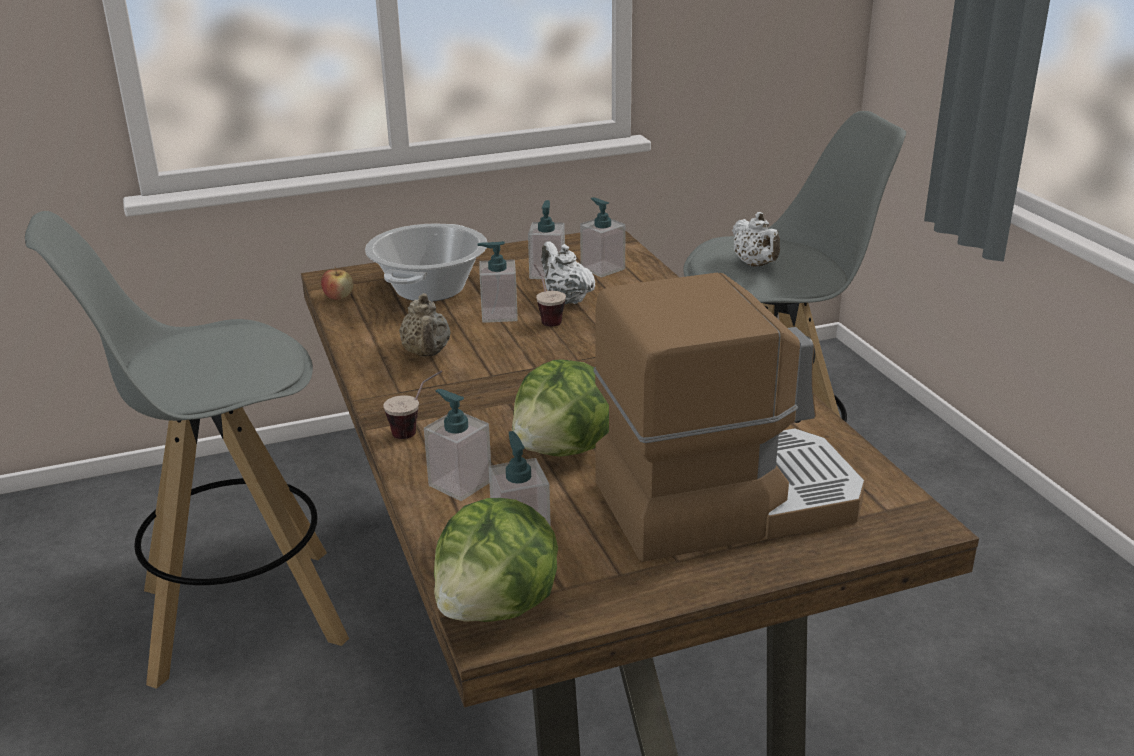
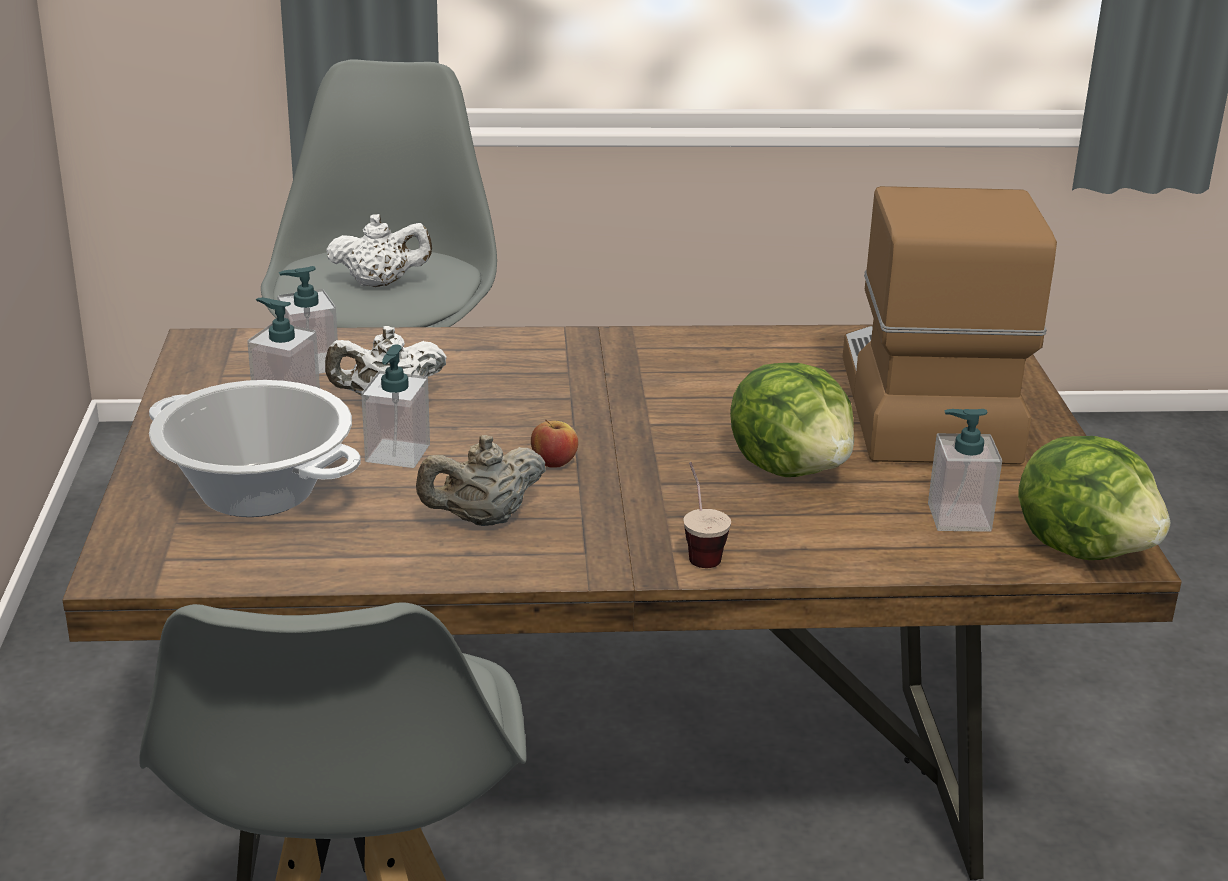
camera: 75 degrees left, 0 degrees up
(338, 297) = (213, 570): apple -> apple (553, 462)
(427, 354) = (483, 519): beige teapot -> beige teapot turned 150 degrees clockwise
(460, 483) = (841, 538): soap dispenser -> none
(546, 318) = (437, 424): cup -> none

